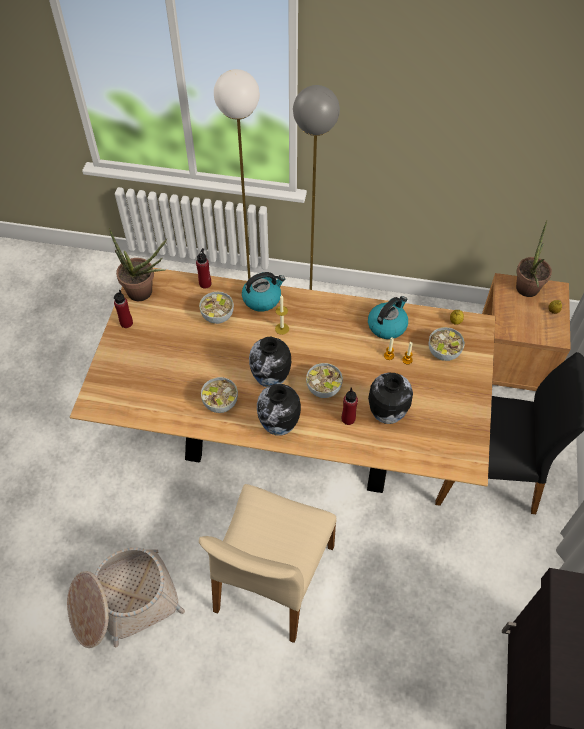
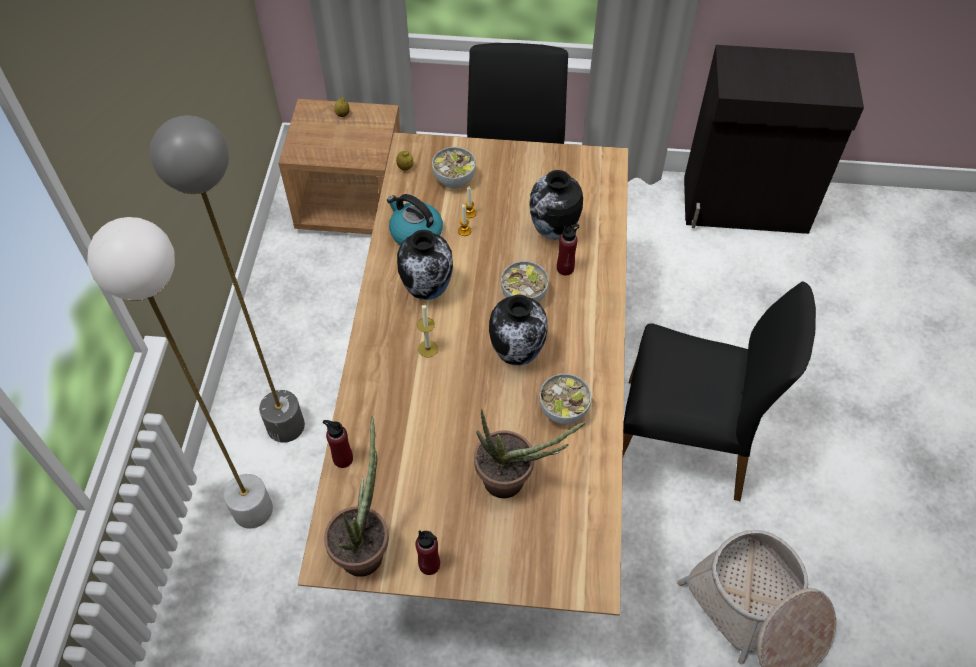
camera: 95 degrees left, 0 degrees up
(217, 316) = (408, 433): bowl -> none
(262, 299) = (372, 377): kettle -> none
(272, 579) = (684, 440): beige chair -> black chair
(279, 427) = (589, 339): vase -> vase (428, 291)
(526, 292) = (312, 136): potted plant -> potted plant (513, 482)

